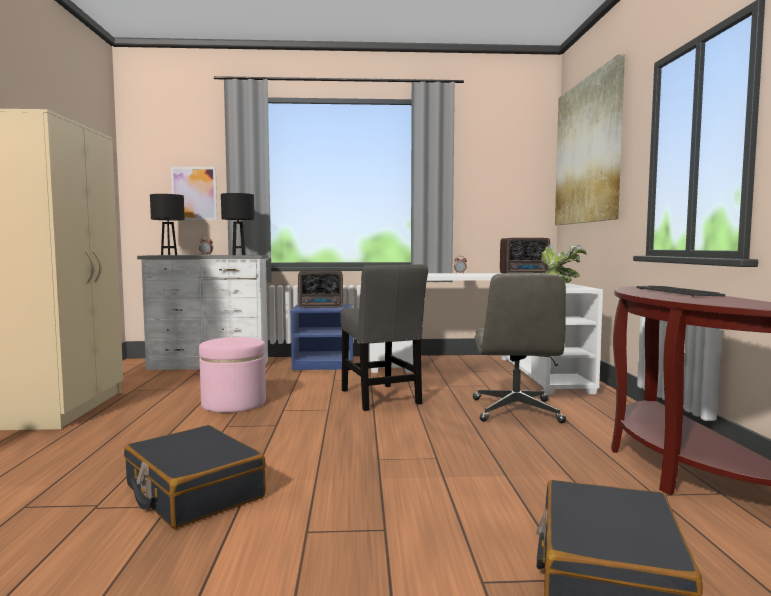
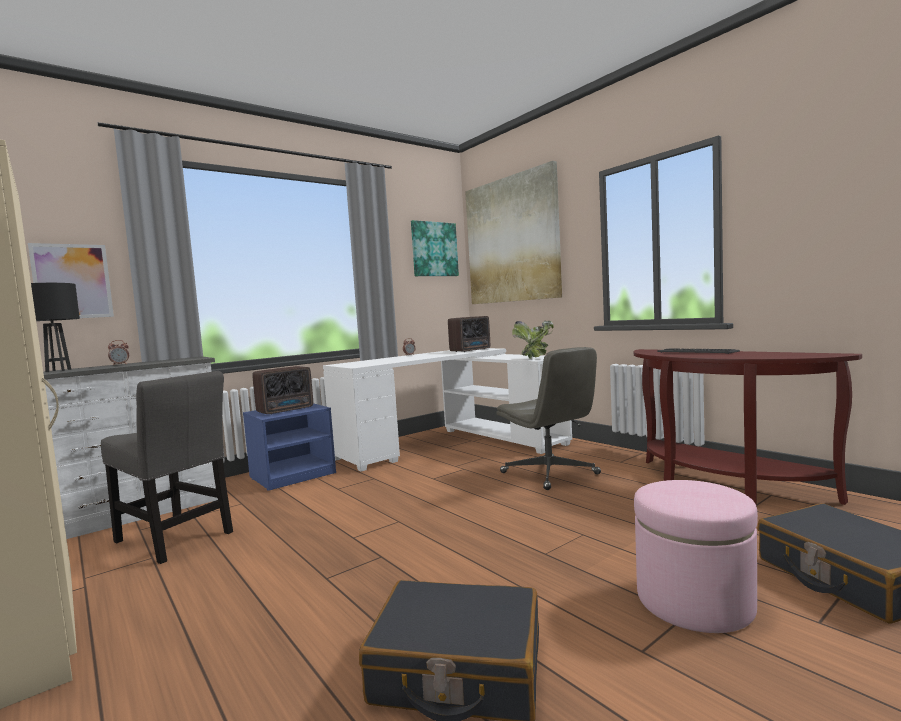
camera: 35 degrees left, 0 degrees up
(234, 404) = (278, 549): pink ottoman -> pink ottoman (694, 601)
(238, 255) = (177, 360): black table lamp -> none
(381, 398) = (424, 494): grey chair -> grey chair (176, 539)
(514, 164) = (434, 249): none -> picture

